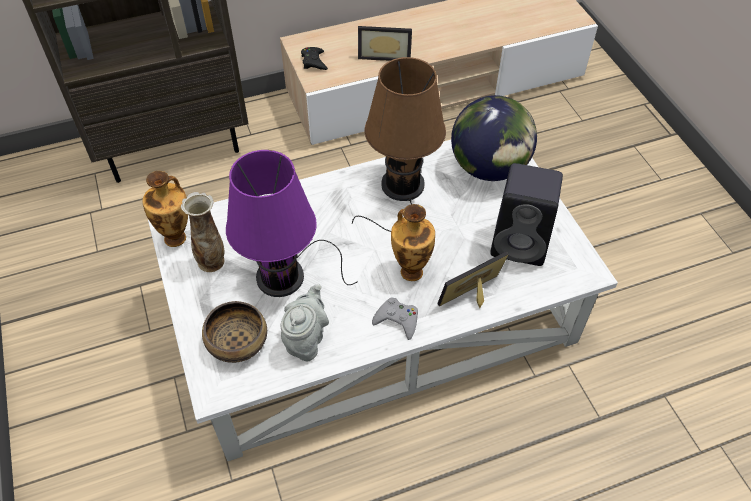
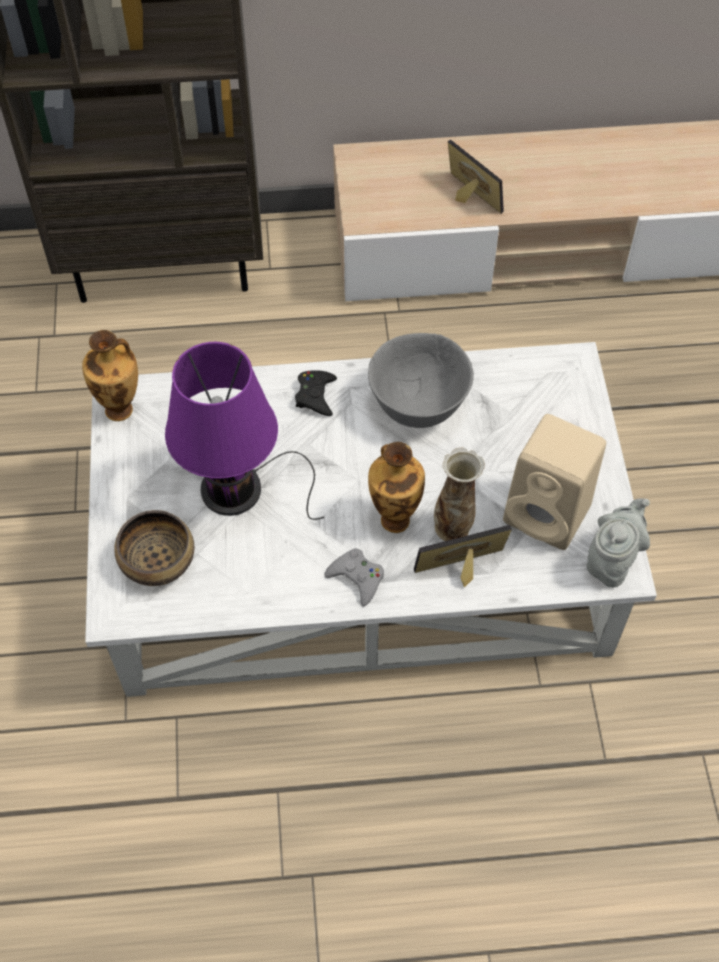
camera: 15 degrees right, 5 degrees up
(212, 261) = (155, 450): vase -> vase (453, 528)
(306, 340) = (239, 577): grey teapot -> grey teapot (612, 560)
(314, 61) = (368, 190): black game controller -> black game controller (315, 396)
(384, 54) = (468, 198): picture frame -> picture frame turned 150 degrees counterclockwise
(401, 189) = (419, 405): brown table lamp -> grey bowl
(488, 168) = (544, 399): globe -> none
(521, 243) = (549, 514): black speaker -> beige speaker

